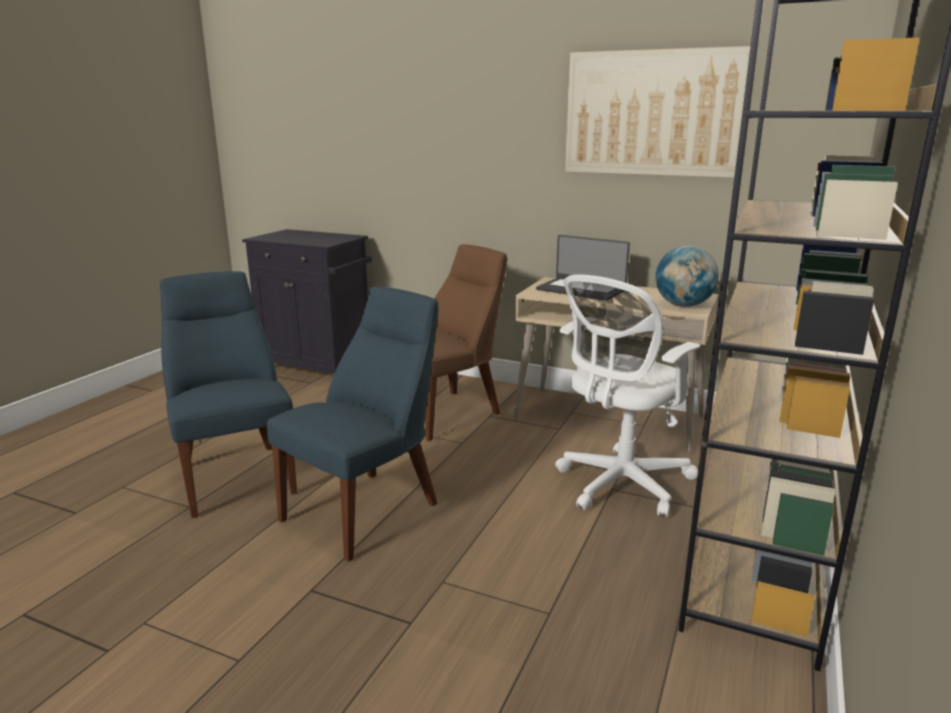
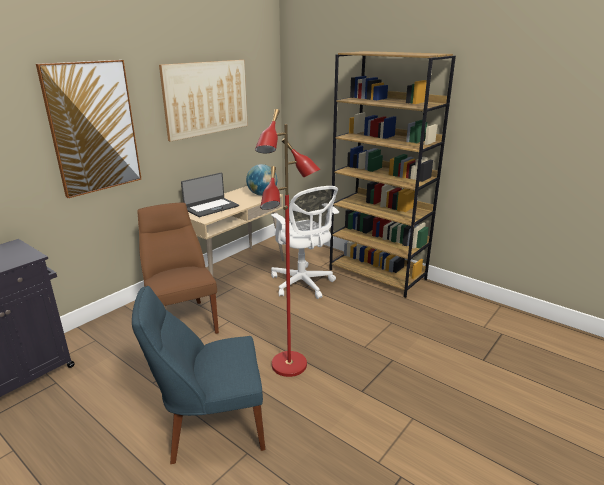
camera: 75 degrees left, 5 degrees up
(366, 509) = (289, 365): blue chair -> red floor lamp
(464, 132) = (93, 128): none -> picture

